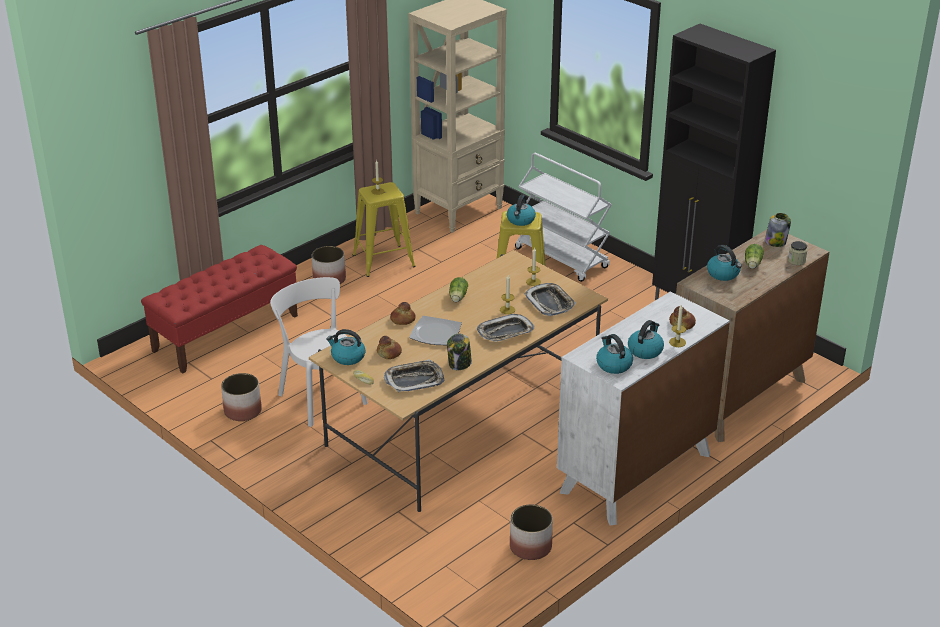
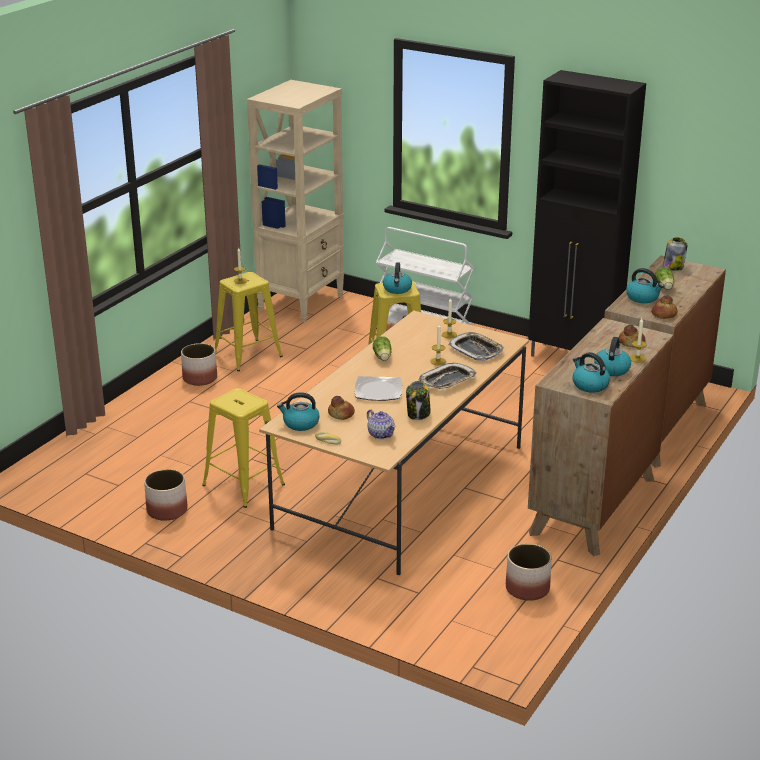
camera: 15 degrees left, 5 degrees down
(226, 333) = (114, 441): red bench -> none
(320, 396) = (243, 485): white chair -> yellow stool
(402, 320) = (338, 383): bread -> bread (664, 314)
(414, 380) = (381, 434): tray -> teapot
(636, 473) = (593, 506): white dresser -> brown dresser
(796, 261) = (702, 279): jar -> none

